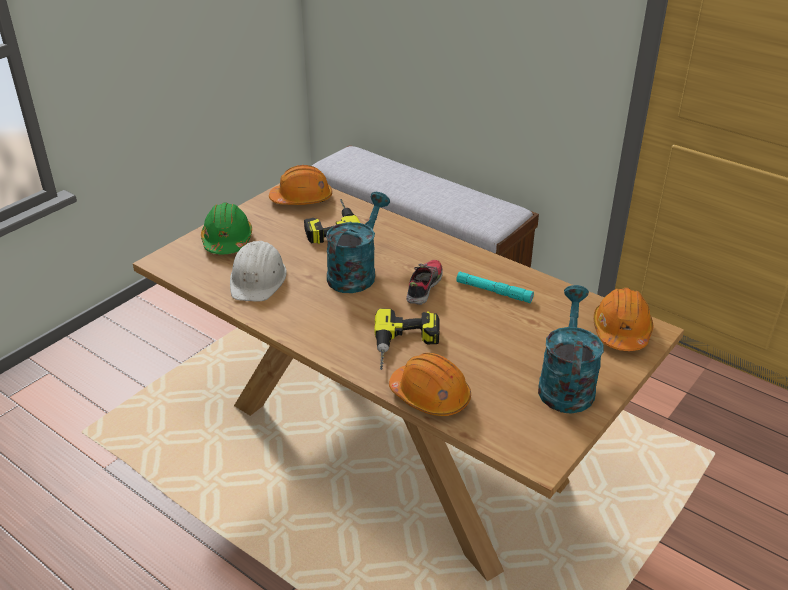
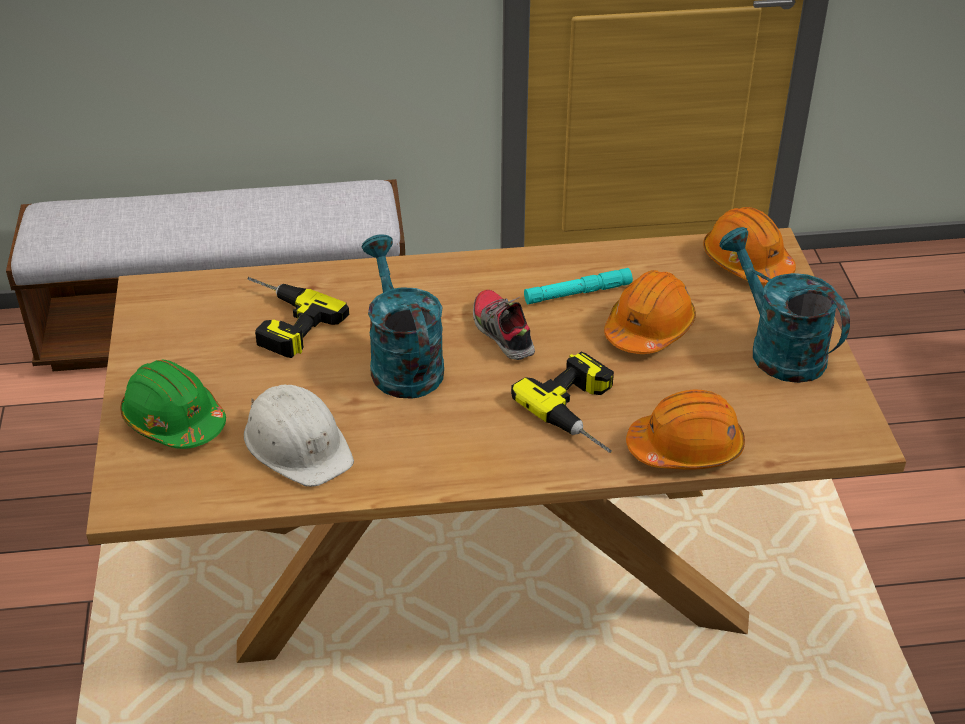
camera: 45 degrees left, 5 degrees up
(302, 199) = (185, 307): orange hard hat -> orange hard hat (649, 328)

